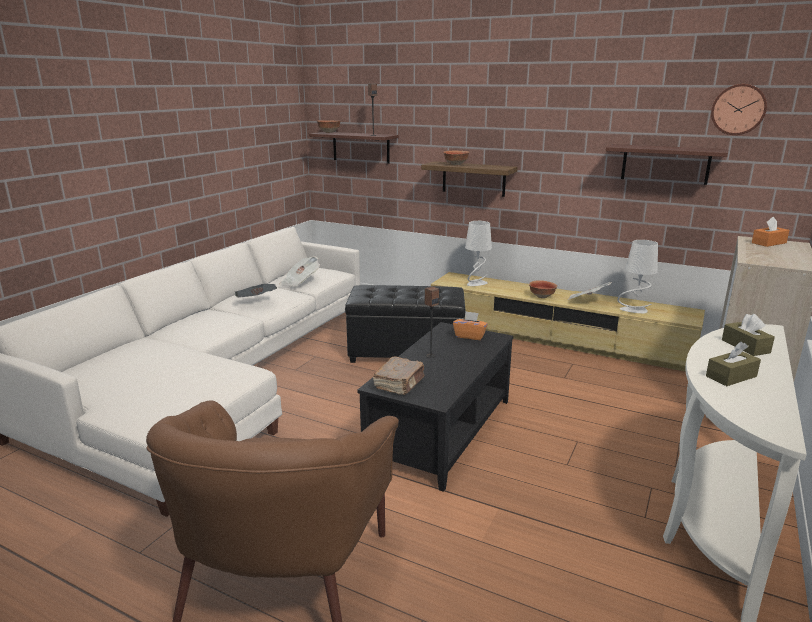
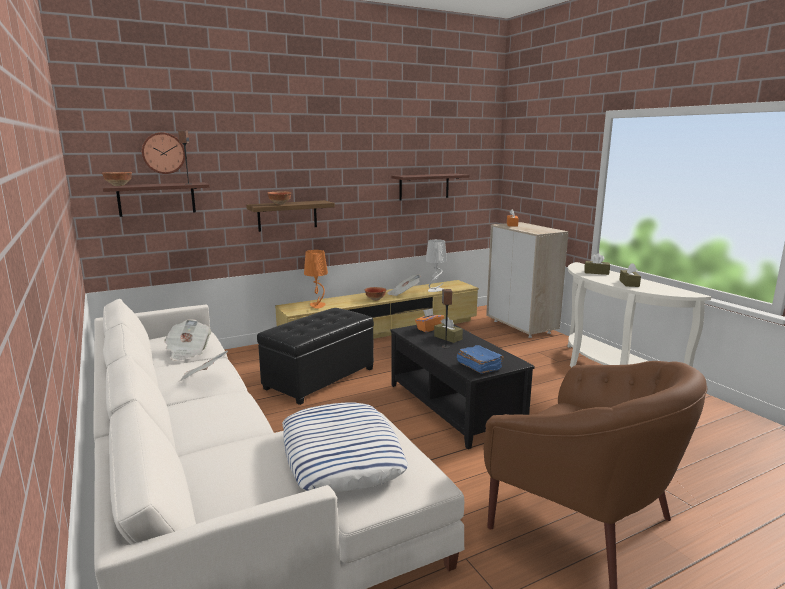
camera: 55 degrees left, 5 degrees down
(172, 380) = (340, 455): none -> pillow
(400, 384) = (479, 366): brown book -> blue book
(458, 350) = (448, 338): none -> brown tissue box
(476, 284) = (317, 306): grey table lamp -> orange table lamp
(738, 109) = (457, 148): wall clock -> wall clock (163, 153)

